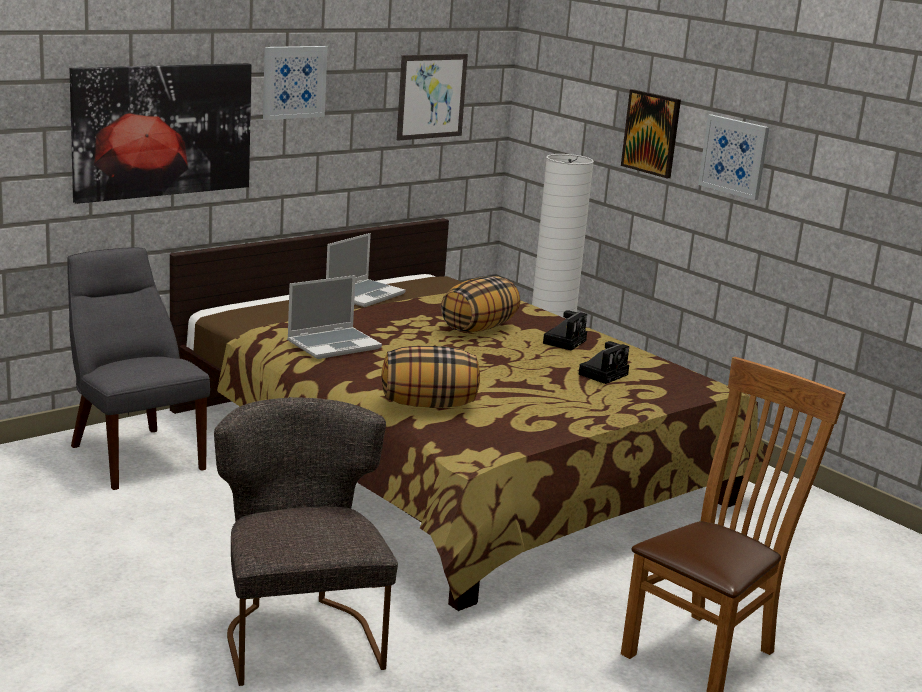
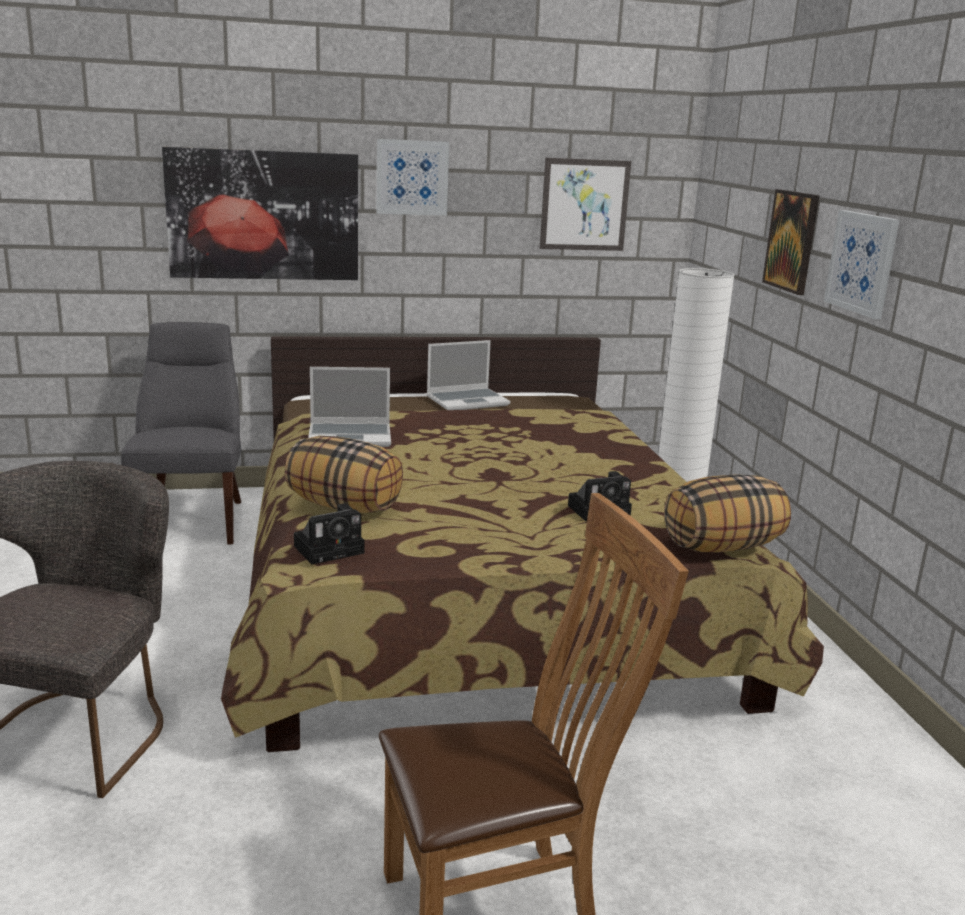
camera: 30 degrees right, 0 degrees up
(478, 328) = (527, 443): pillow -> pillow (722, 546)
(565, 341) = (606, 470): camera -> camera (331, 549)

